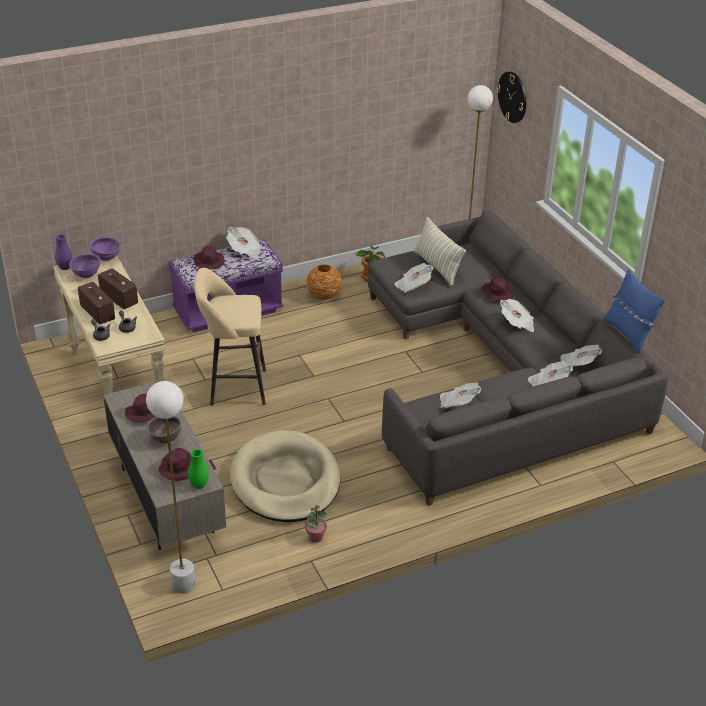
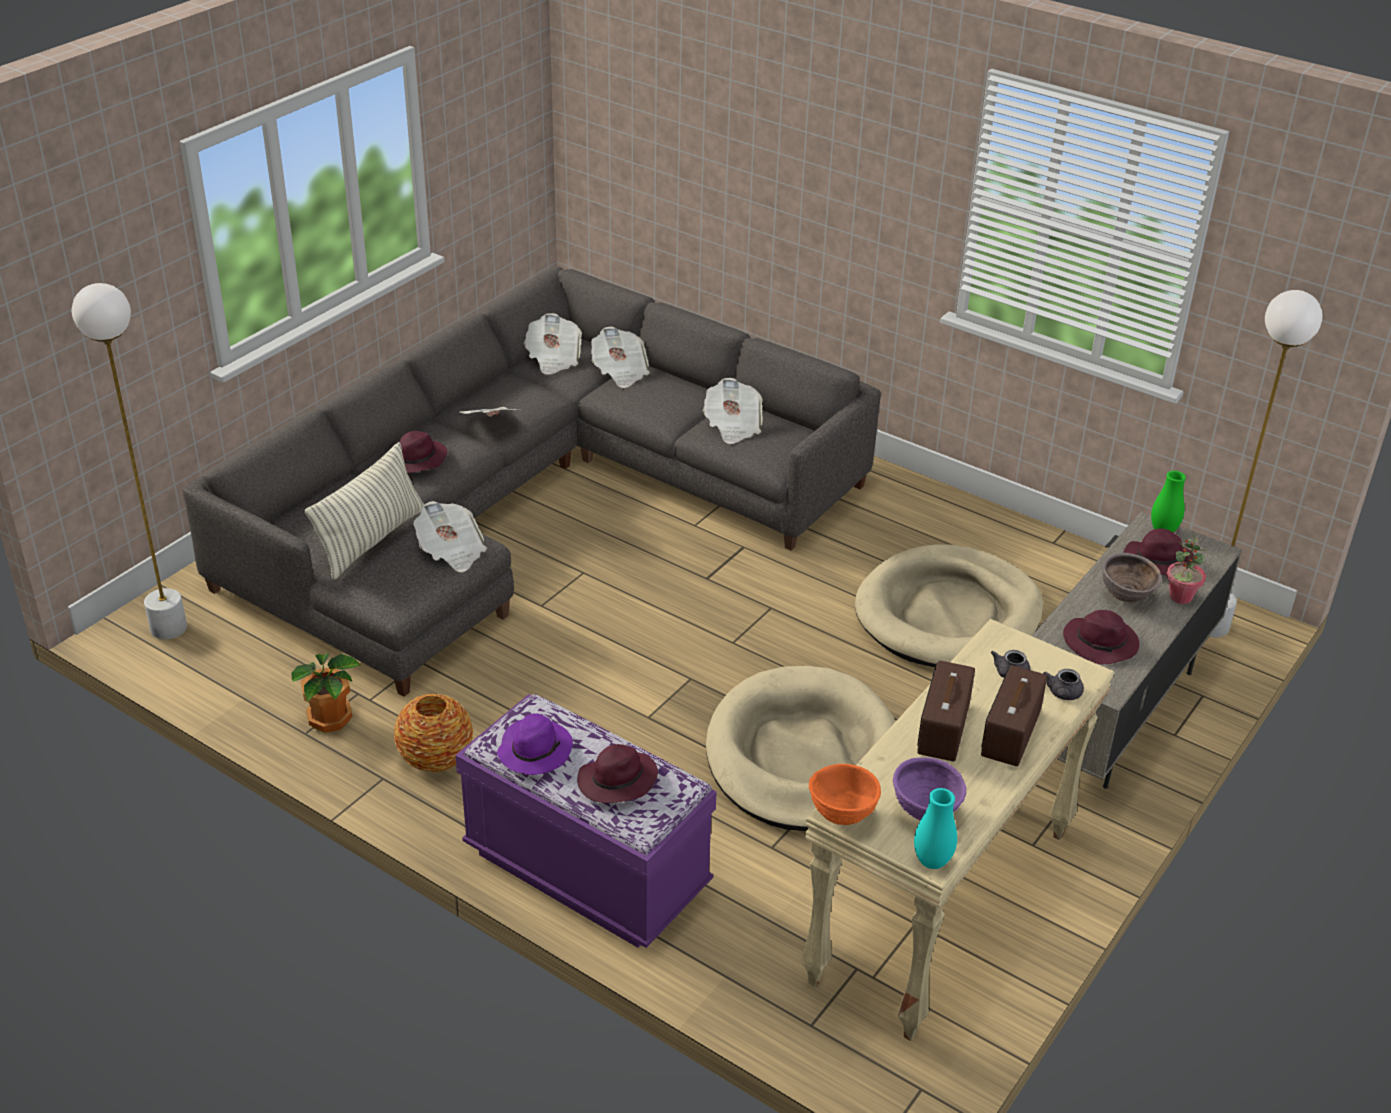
camera: 120 degrees left, 0 degrees up
(65, 268) = (932, 861): purple vase -> turquoise vase
(106, 259) = (842, 816): purple bowl -> orange bowl
(234, 387) = (802, 756): beige stool -> beige dog bed
(245, 251) = (534, 750): newspaper -> purple hat
(315, 537) = (1014, 552): potted plant -> potted plant (1180, 597)
(512, 97) = (69, 286): wall clock -> none
(628, 334) = (509, 287): blue pillow -> none

